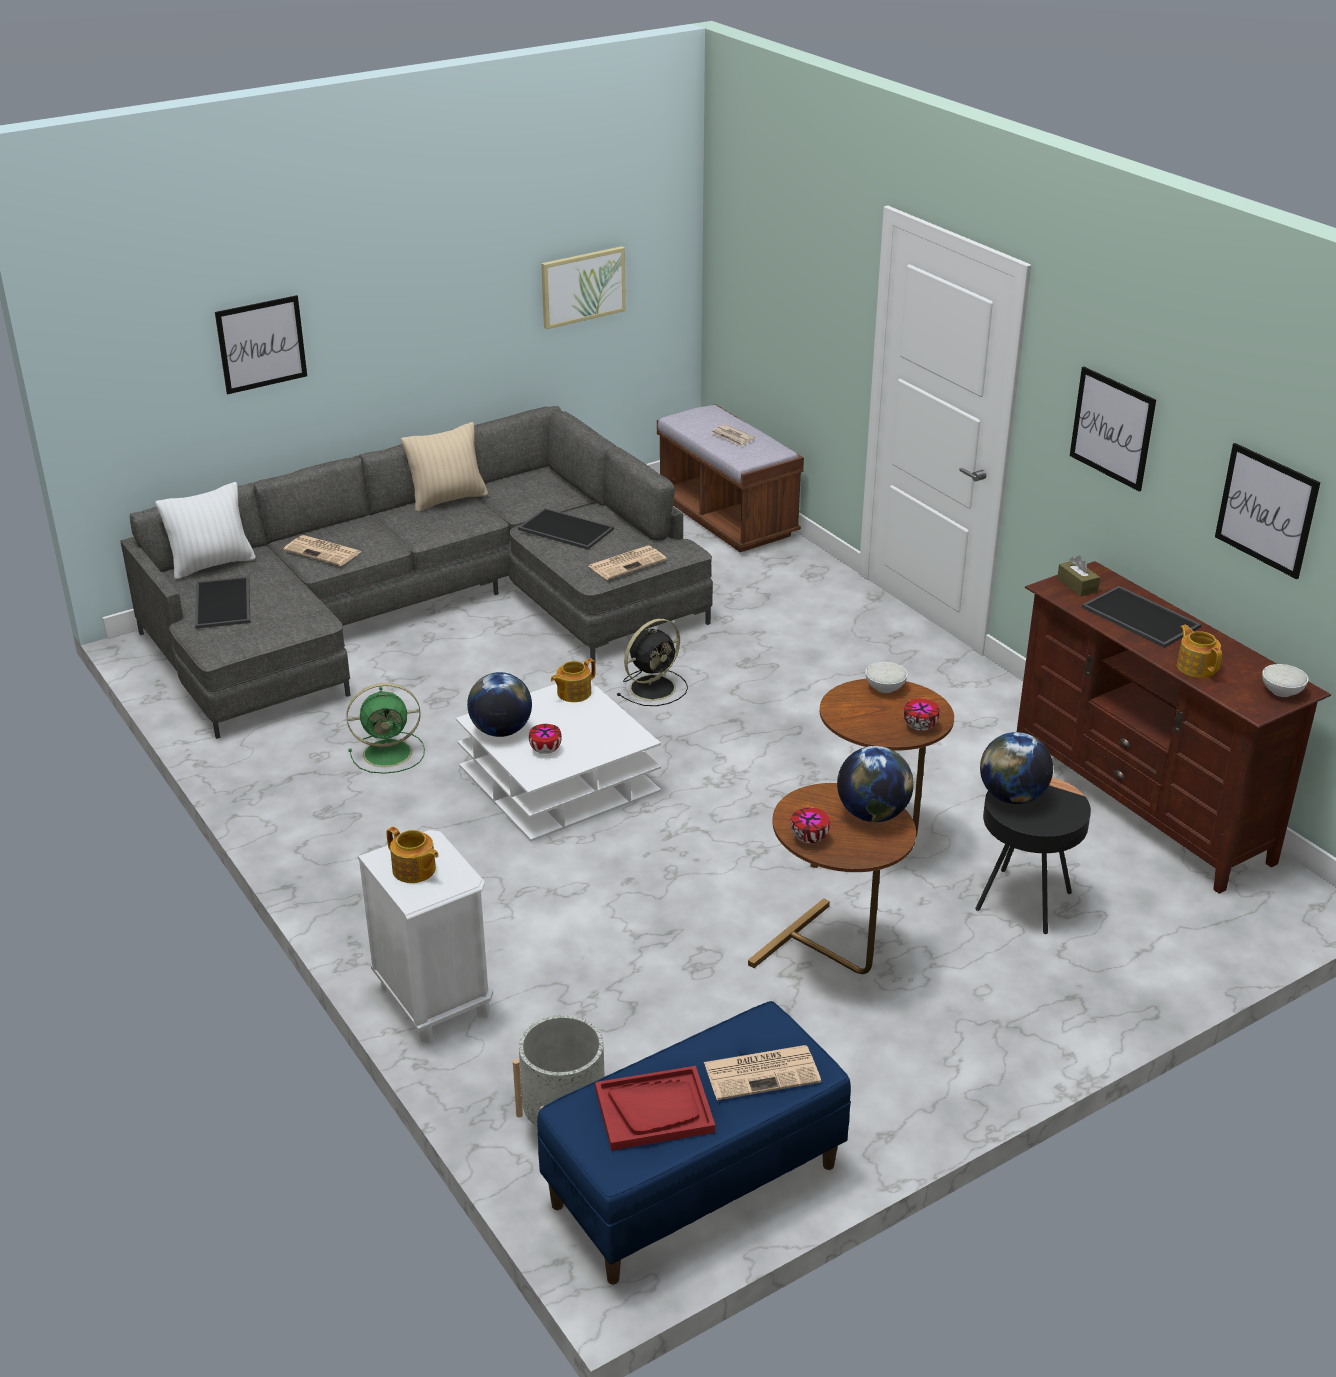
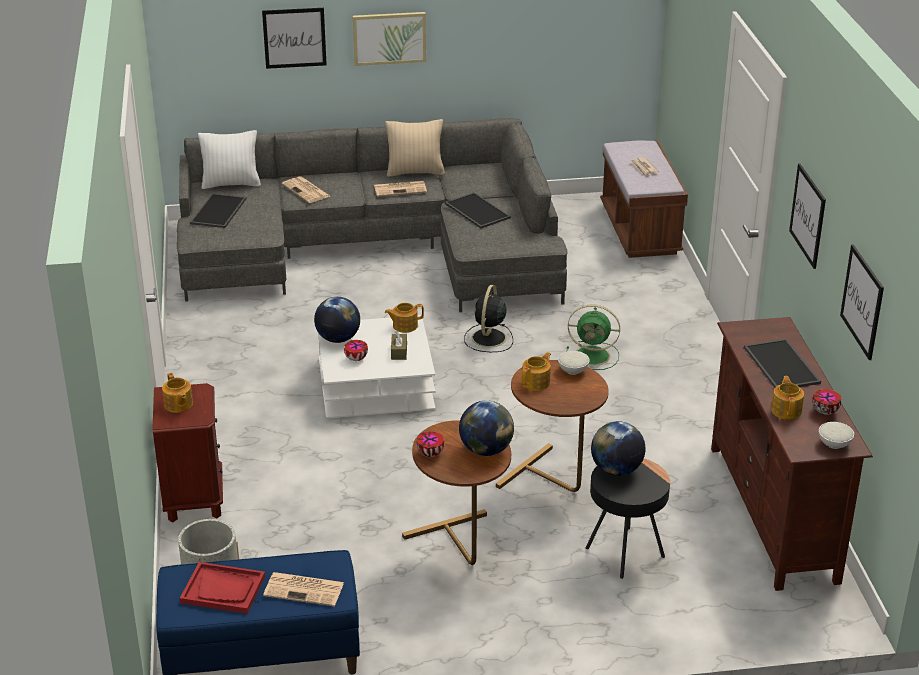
camera: 25 degrees right, 0 degrees up
(390, 753) = (282, 338): green fan -> green fan (594, 356)
(434, 1001) = (194, 498): white nightstand -> brown nightstand
(583, 286) = (555, 33): picture -> picture (389, 38)
(627, 563) = (499, 244): newspaper -> newspaper (401, 189)
(654, 687) = (488, 339): black fan -> black fan turned 120 degrees clockwise
(856, 714) = (536, 382): none -> teapot
(921, 726) = (573, 402): bowl -> bowl (826, 411)
(1077, 585) = (756, 331): brown tissue box -> brown tissue box (399, 351)

